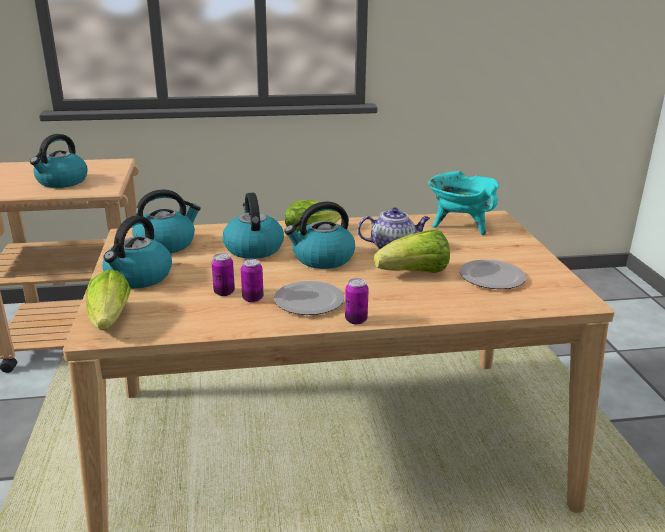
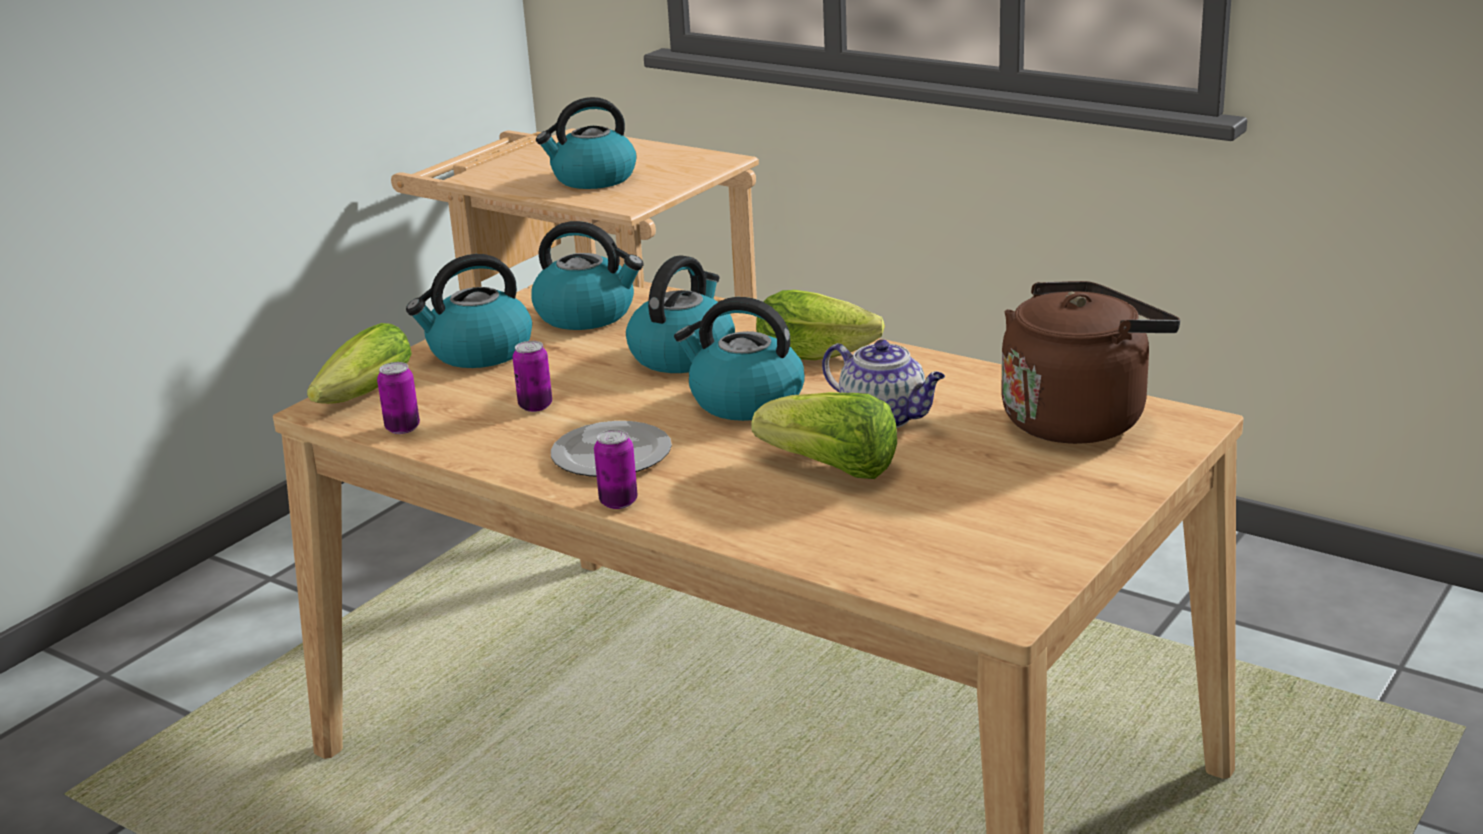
camera: 45 degrees right, 0 degrees up
(252, 298) = (552, 426): can -> can (402, 428)
(460, 226) = (1079, 418): turquoise cooking pot -> brown kettle
(491, 277) = (938, 518): plate -> none

